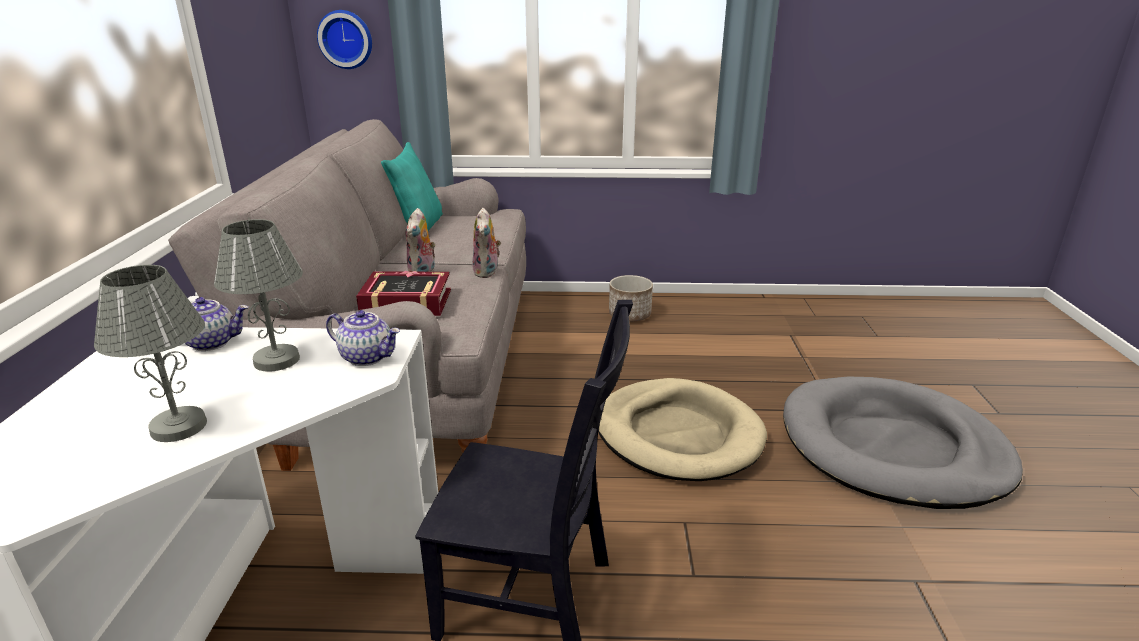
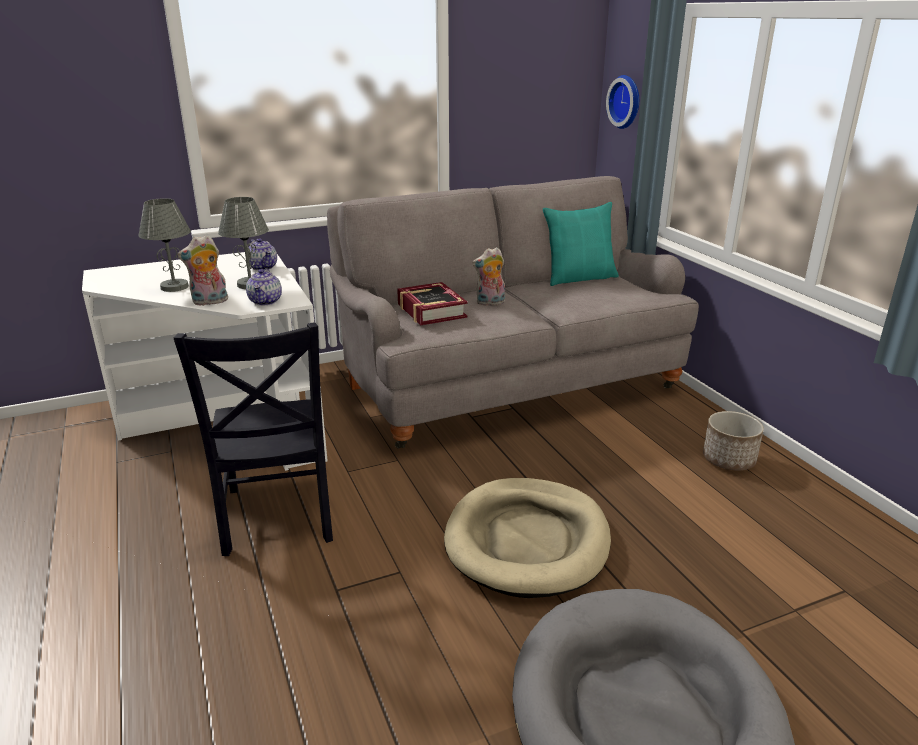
camera: 65 degrees right, 0 degrees up
(487, 273) = (525, 323): plush toy -> plush toy (209, 302)

